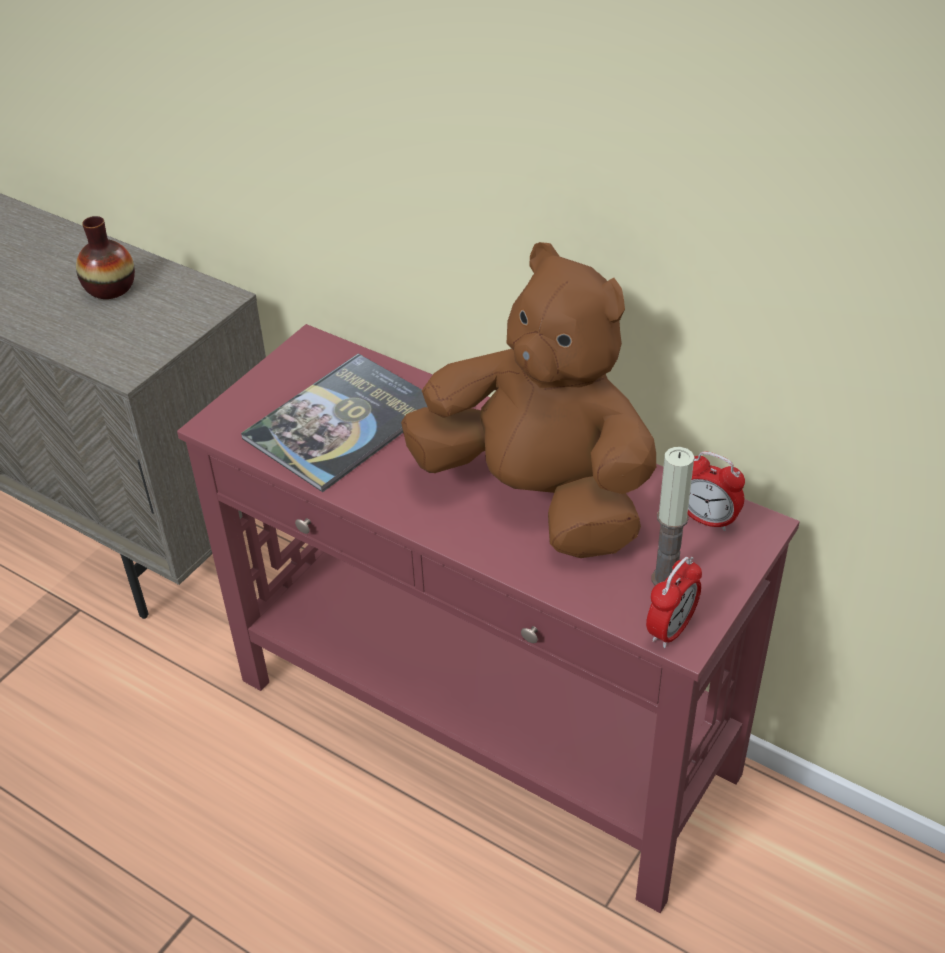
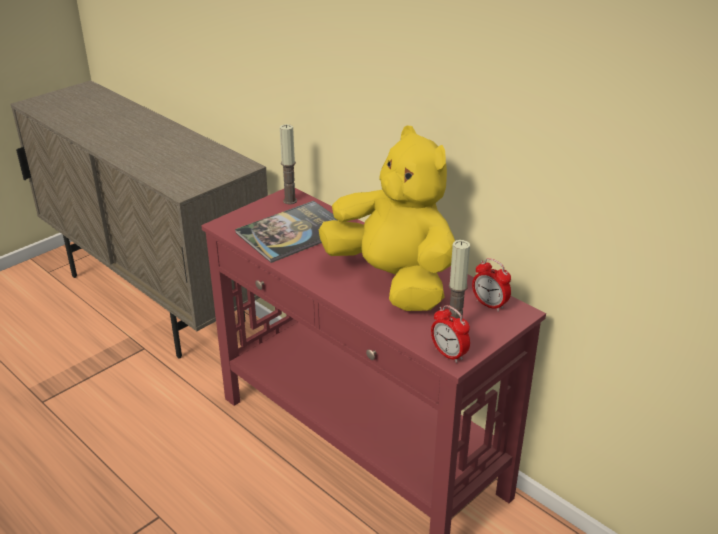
camera: 10 degrees right, 10 degrees down
(110, 288) = (188, 155): vase -> none
(315, 357) = (290, 201): none -> candle
(538, 496) = (393, 280): brown plush toy -> yellow plush toy
(671, 630) = (449, 354): alarm clock -> alarm clock turned 90 degrees clockwise

